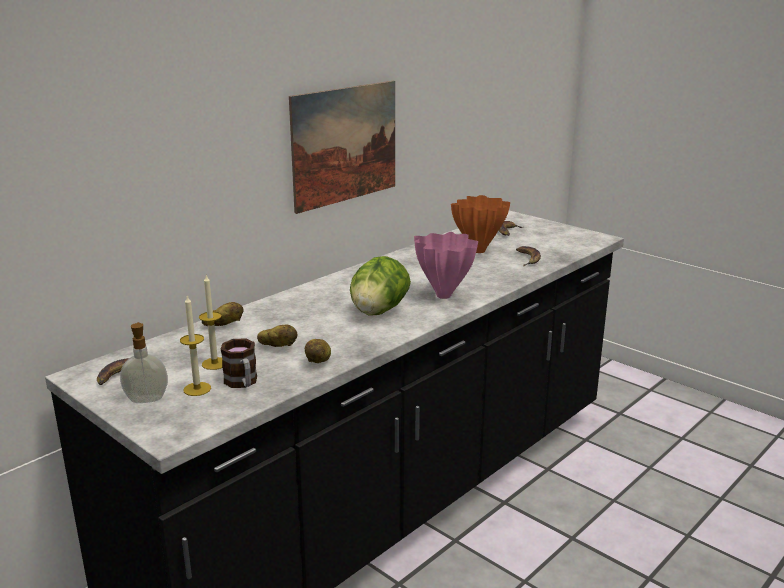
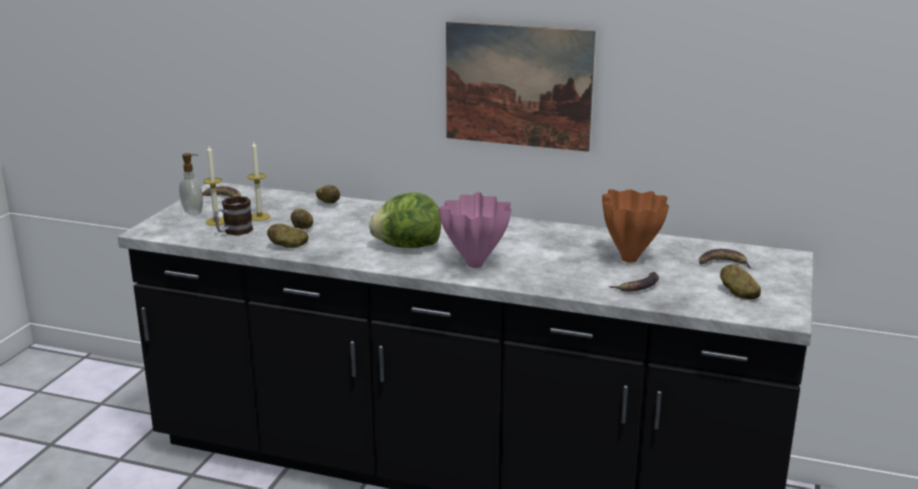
camera: 65 degrees right, 0 degrees up
(559, 239) = (738, 294): none -> potato

